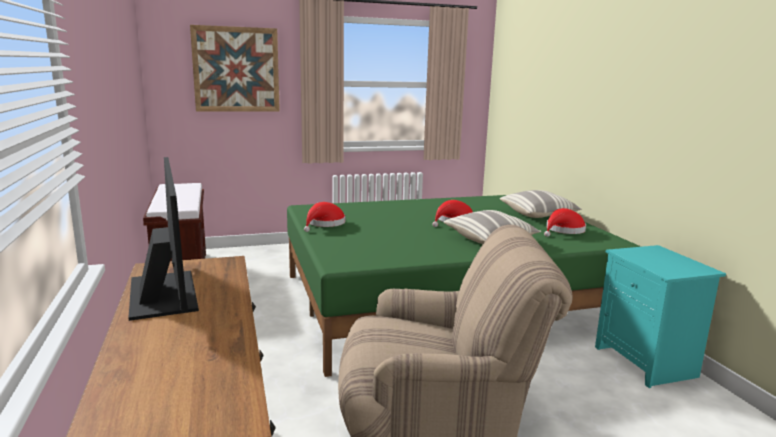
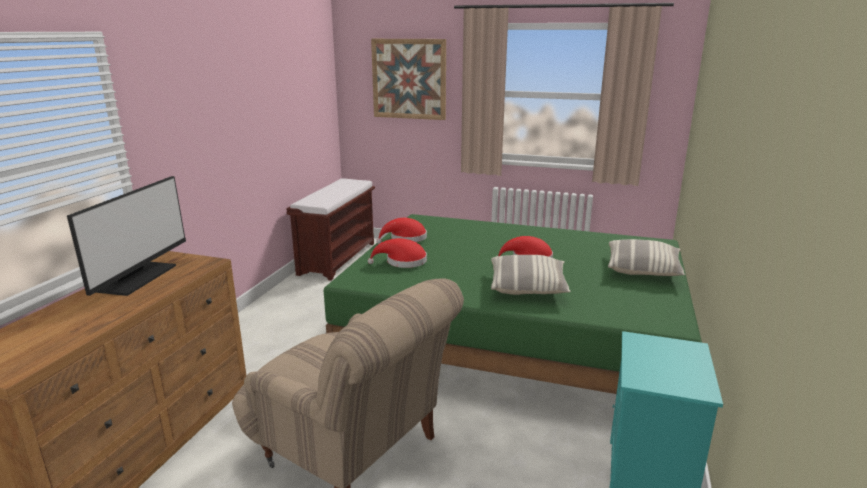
camera: 35 degrees right, 5 degrees up
(563, 230) = (633, 296): red hat -> red hat (402, 262)

